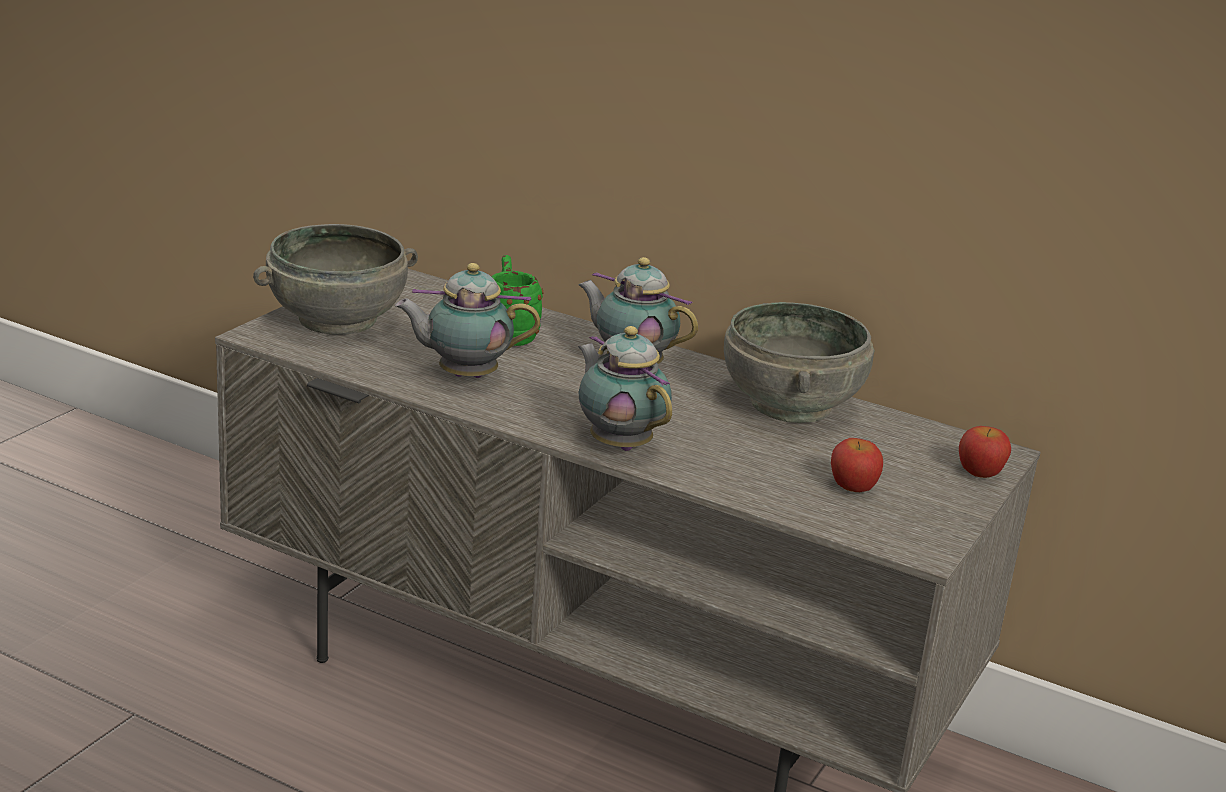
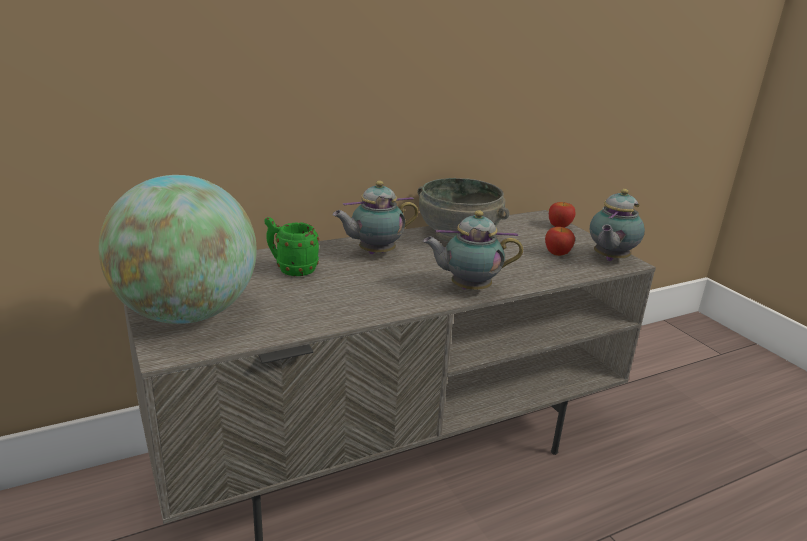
camera: 55 degrees left, 0 degrees up
(336, 319) = (187, 314): grey bowl -> globe
(463, 376) = (332, 301): teapot -> teapot (609, 259)

